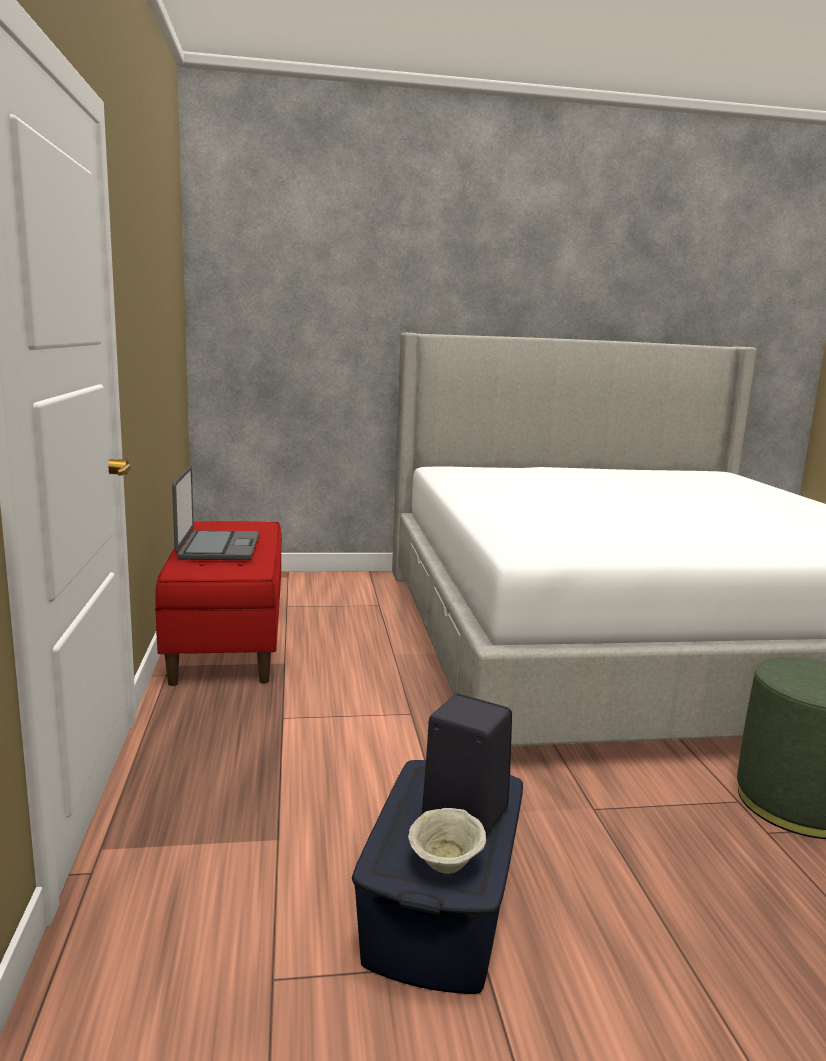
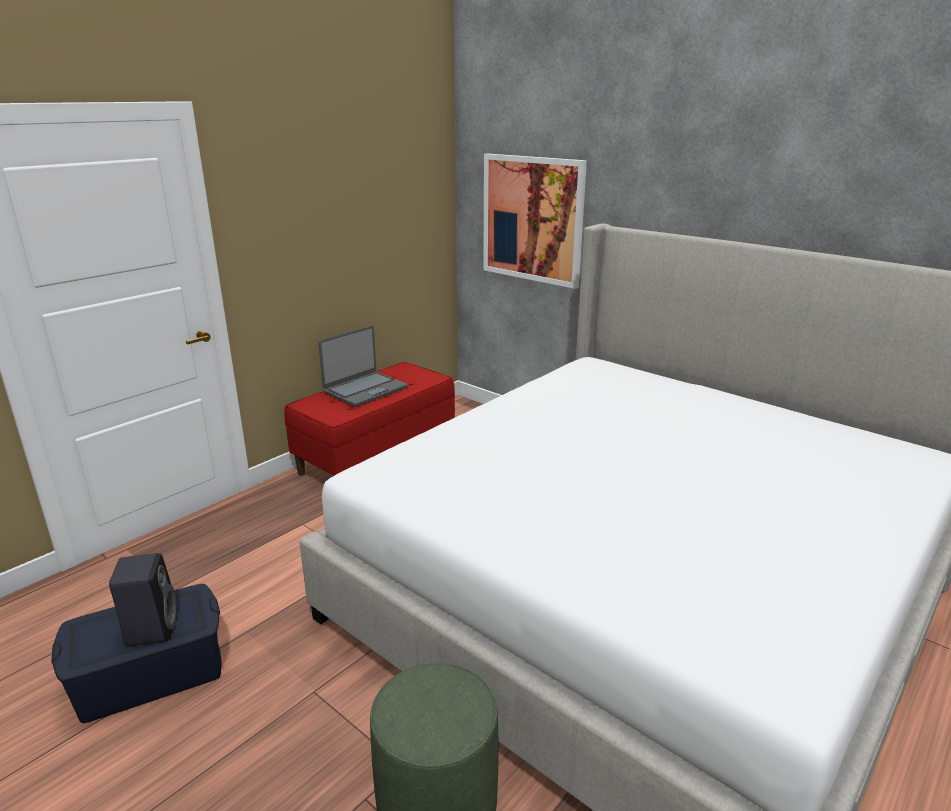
camera: 50 degrees right, 10 degrees up
(307, 336) = (532, 219): none -> picture
(446, 865) = (92, 645): beige bowl -> none

